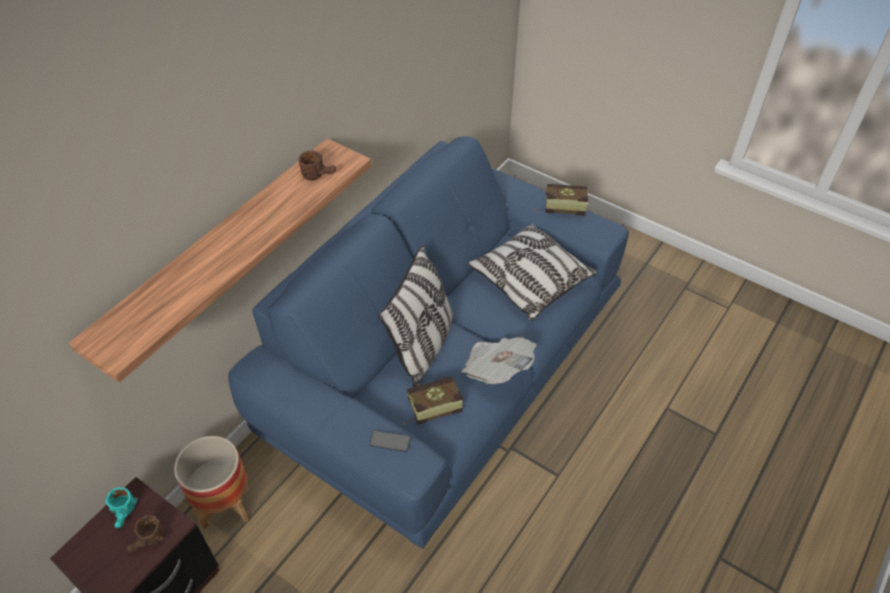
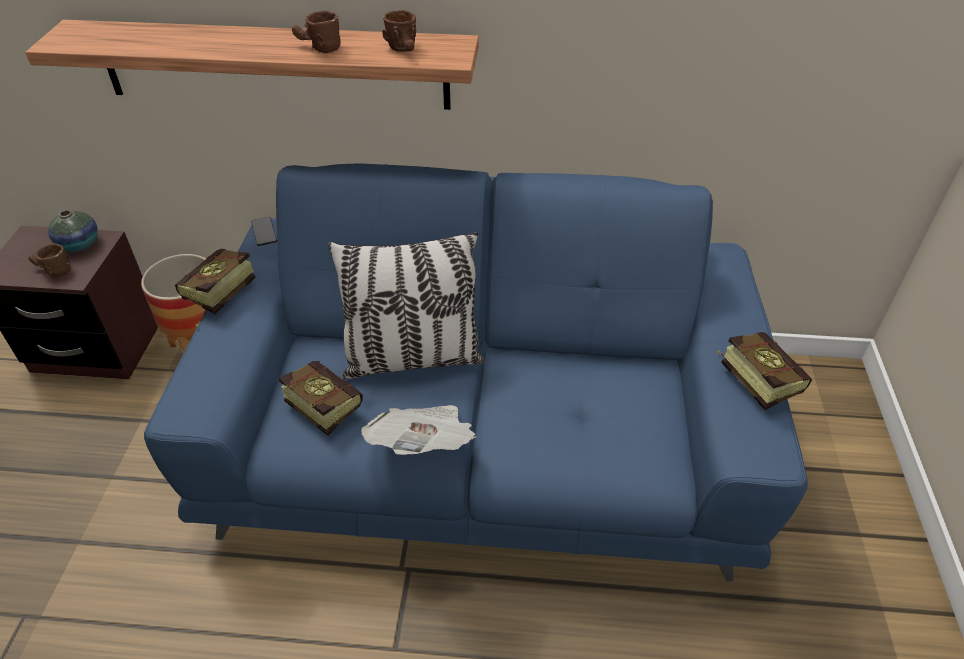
camera: 60 degrees right, 5 degrees down
(125, 514) = (79, 244): turquoise mug -> vase
(275, 213) = (317, 48): none -> brown mug
(309, 423) = (215, 298): none -> book
(390, 441) = (218, 373): phone -> phone (264, 232)
(529, 281) = (609, 417): pillow -> none

